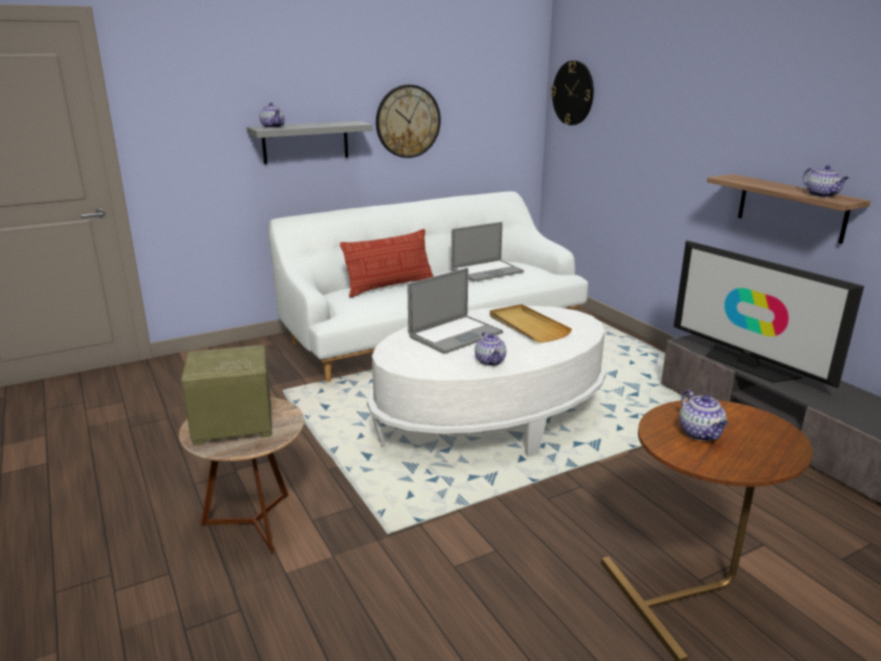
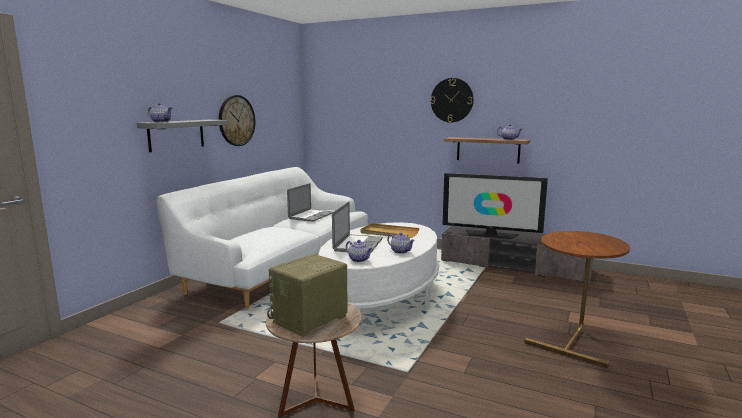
camera: 35 degrees left, 10 degrees down
(390, 286) = (262, 233): pillow -> none
(573, 93) = (327, 102): wall clock -> wall clock (452, 100)
(701, 434) = (576, 243): teapot -> teapot (359, 260)

